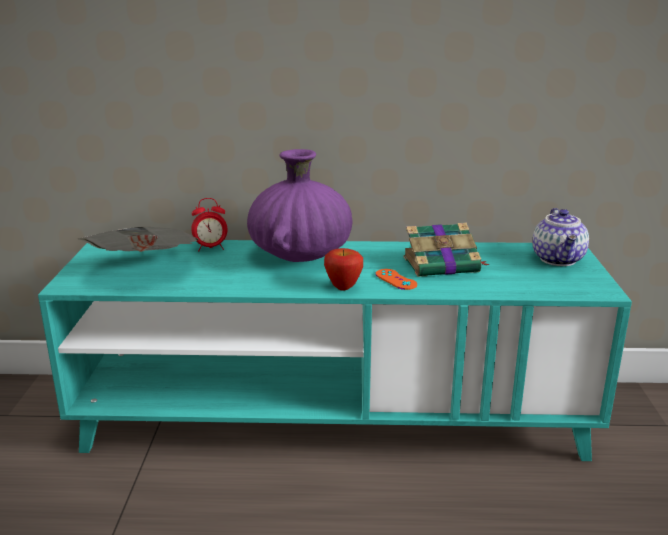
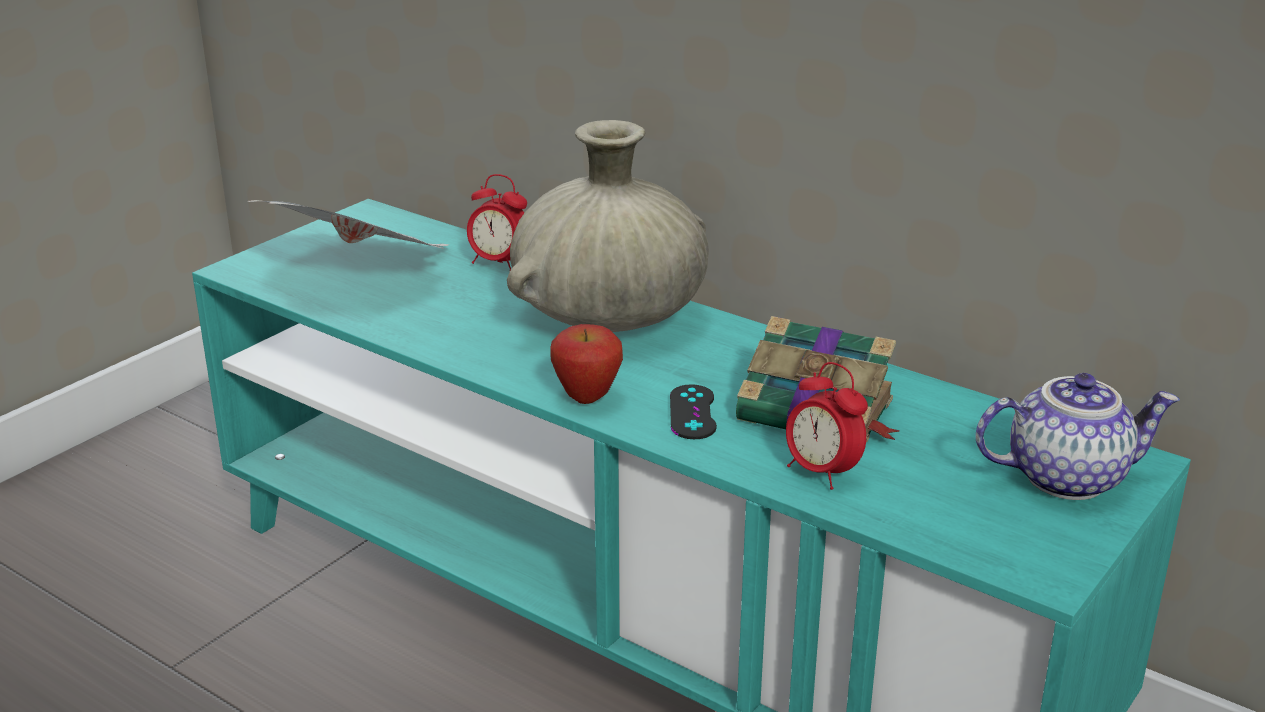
camera: 35 degrees right, 5 degrees up
(300, 255) = (608, 317): purple vase -> beige vase
(396, 279) = (692, 412): orange game controller -> black game controller
(479, 284) = (821, 472): none -> alarm clock
(559, 260) = (1066, 476): teapot -> teapot turned 135 degrees counterclockwise

